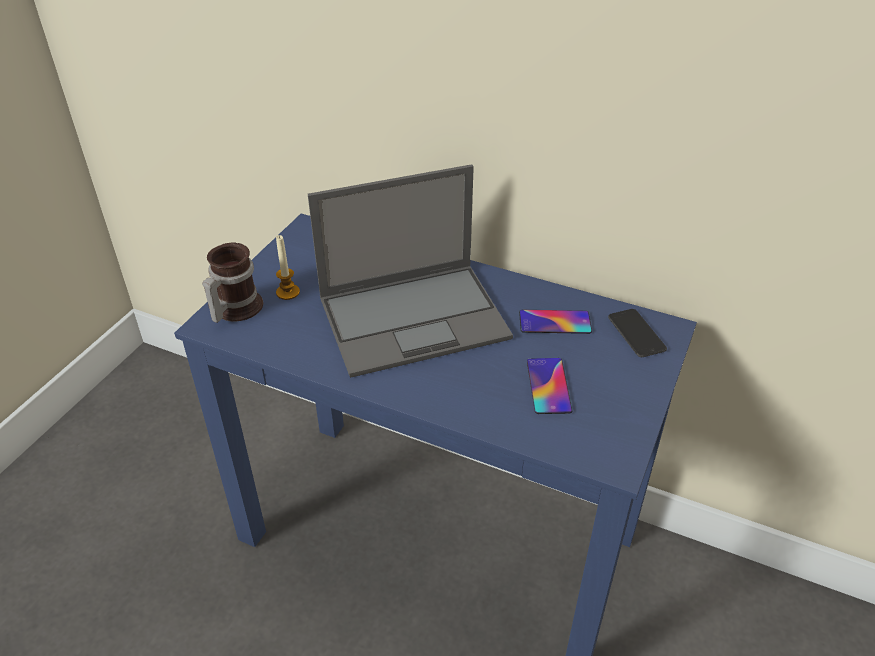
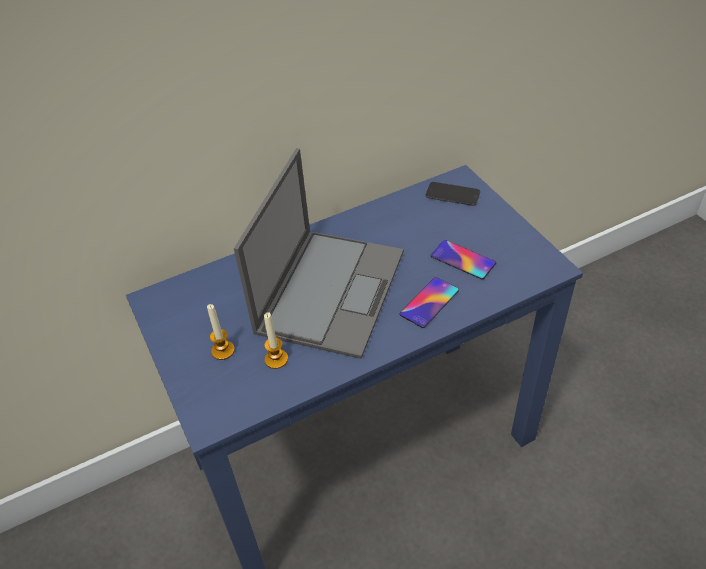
camera: 50 degrees left, 5 degrees up
(234, 308) = (205, 396): mug -> none
(304, 326) = (276, 359): none -> candle
(555, 322) = (407, 224): phone -> phone (429, 302)

